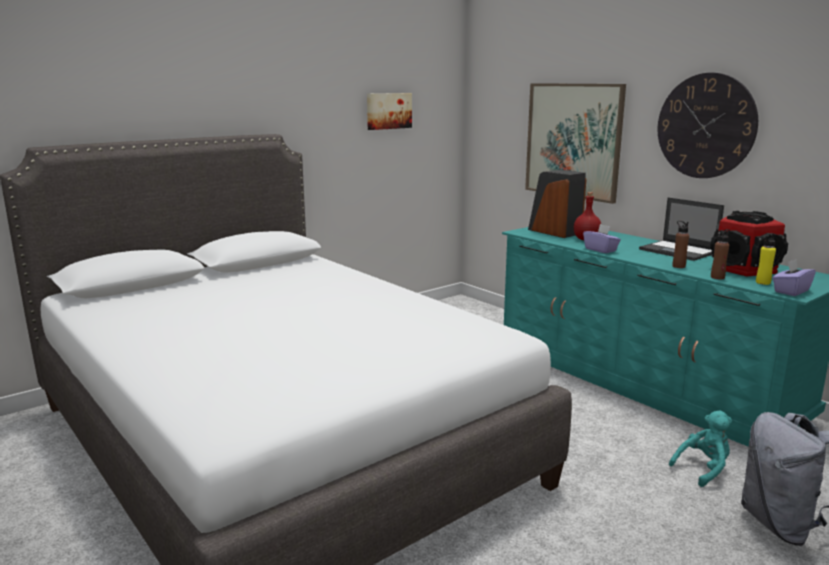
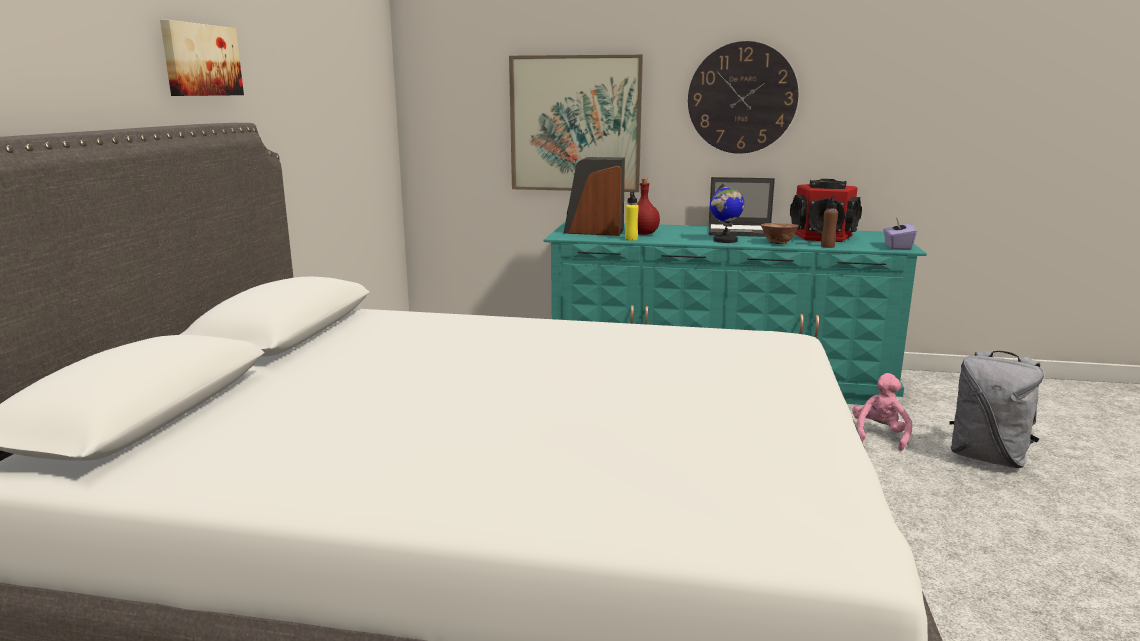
camera: 40 degrees left, 0 degrees up
(388, 111) = (335, 91): picture -> picture (200, 60)
(600, 250) = (682, 240): purple tissue box -> none
(637, 256) = (725, 240): none -> globe
(678, 266) = (778, 243): brown bottle -> bowl
(703, 469) = (879, 436): turquoise plush toy -> pink plush toy
(763, 282) = (864, 244): yellow bottle -> yellow bottle (631, 239)

